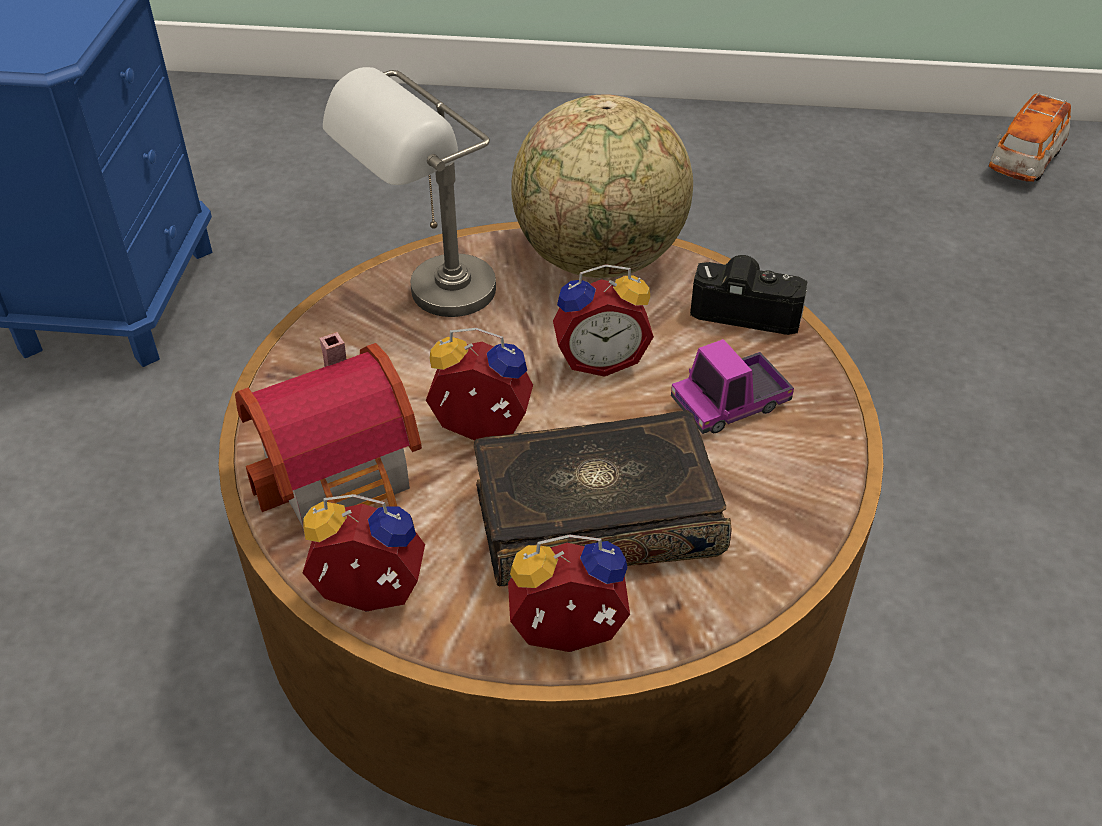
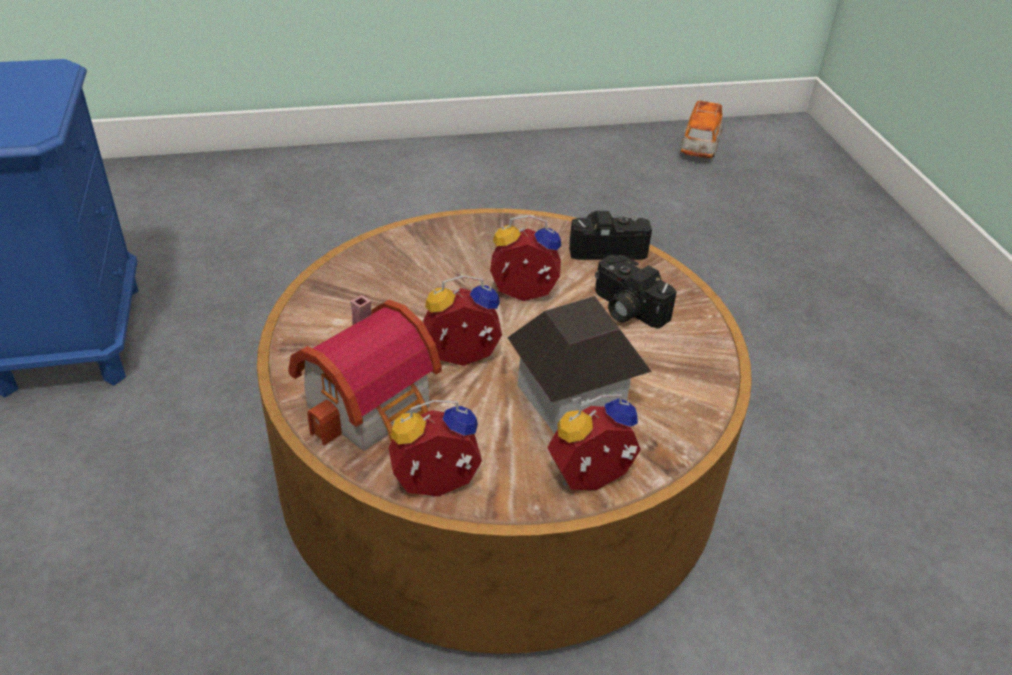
camera: 20 degrees left, 5 degrees down
(430, 303) = (382, 279): grey table lamp -> none
(596, 518) = (572, 399): book -> toy house
(600, 260) = (491, 232): globe -> none
(600, 359) = (523, 296): alarm clock -> alarm clock turned 150 degrees counterclockwise
(730, 404) = (625, 309): toy truck -> camera

